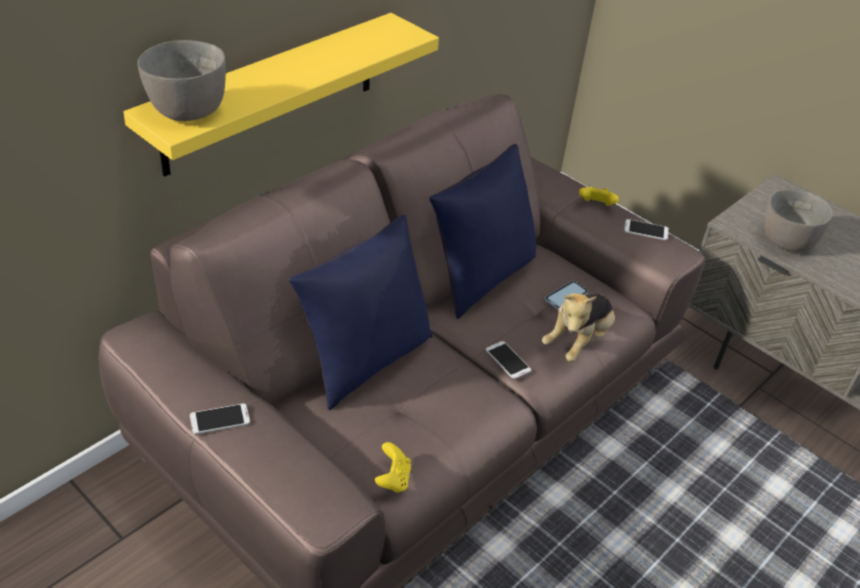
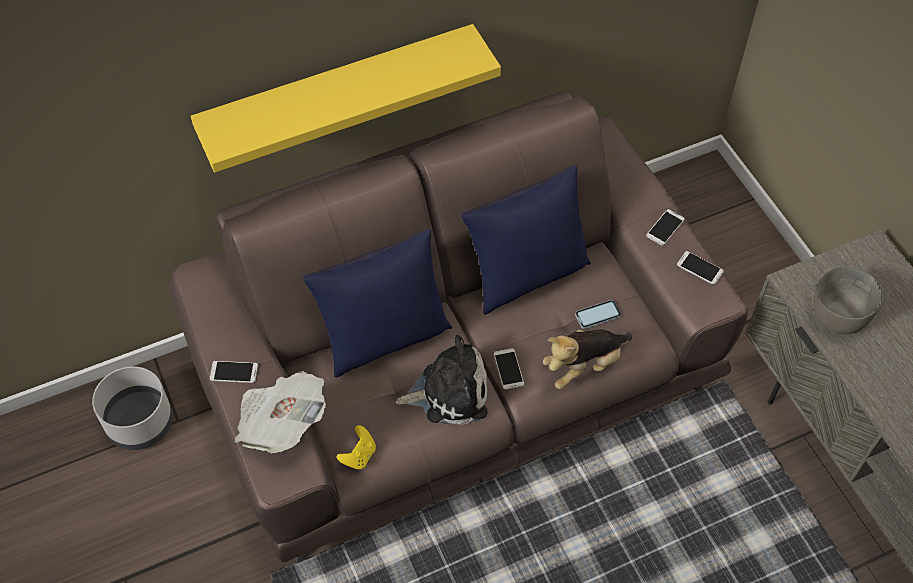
camera: 25 degrees right, 15 degrees up
(73, 552) = (139, 422): none -> grey planter
(186, 110) = (239, 124): grey bowl -> none
(300, 456) = (281, 422): none -> newspaper
(458, 395) = (449, 392): none -> plush toy
(596, 206) = (665, 227): yellow game controller -> phone

